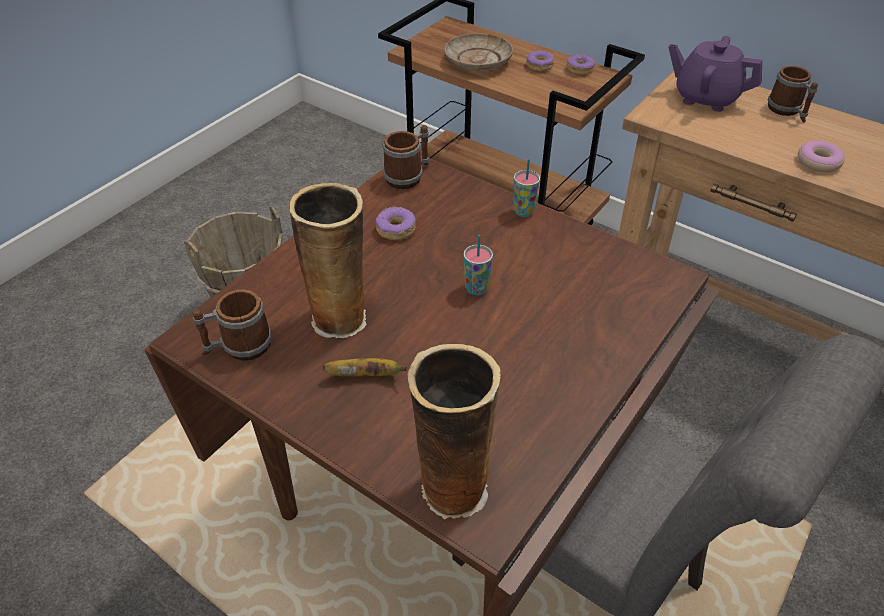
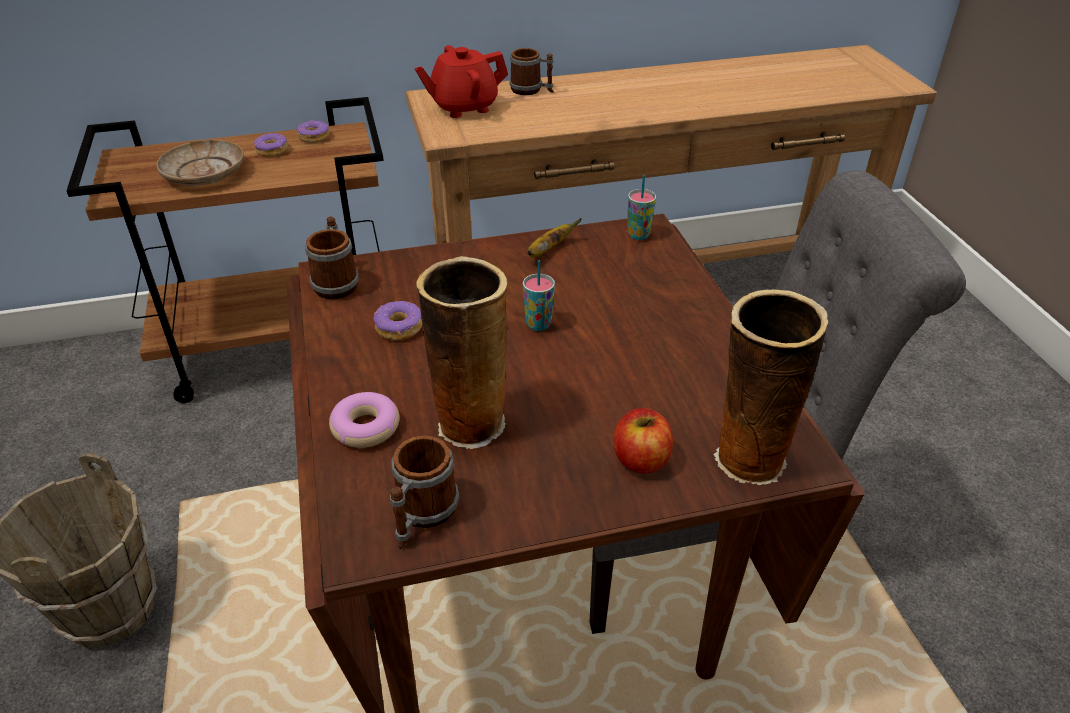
camera: 50 degrees left, 5 degrees down
(366, 376) = (566, 445): banana -> banana (548, 250)
(390, 424) = (640, 460): none -> apple
(523, 211) = (479, 250): cup -> cup (638, 235)
(705, 98) = (463, 107): purple teapot -> red teapot
(818, 162) = (599, 113): donut -> donut (365, 427)

